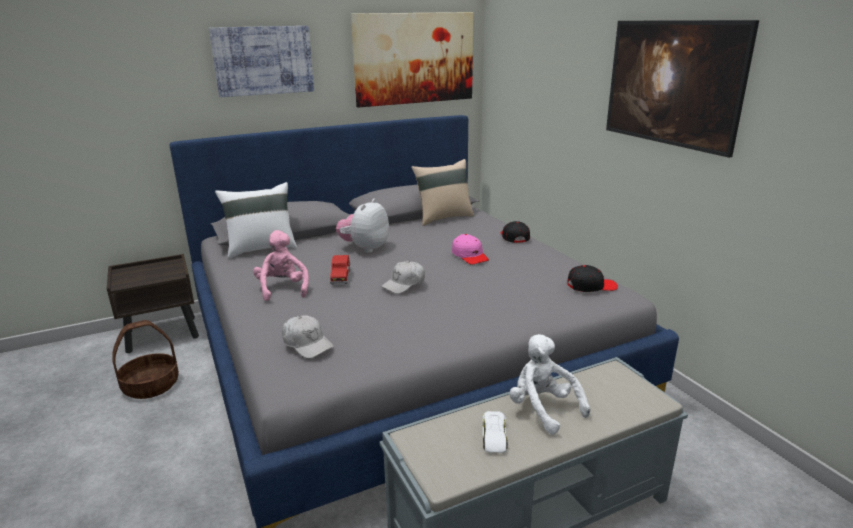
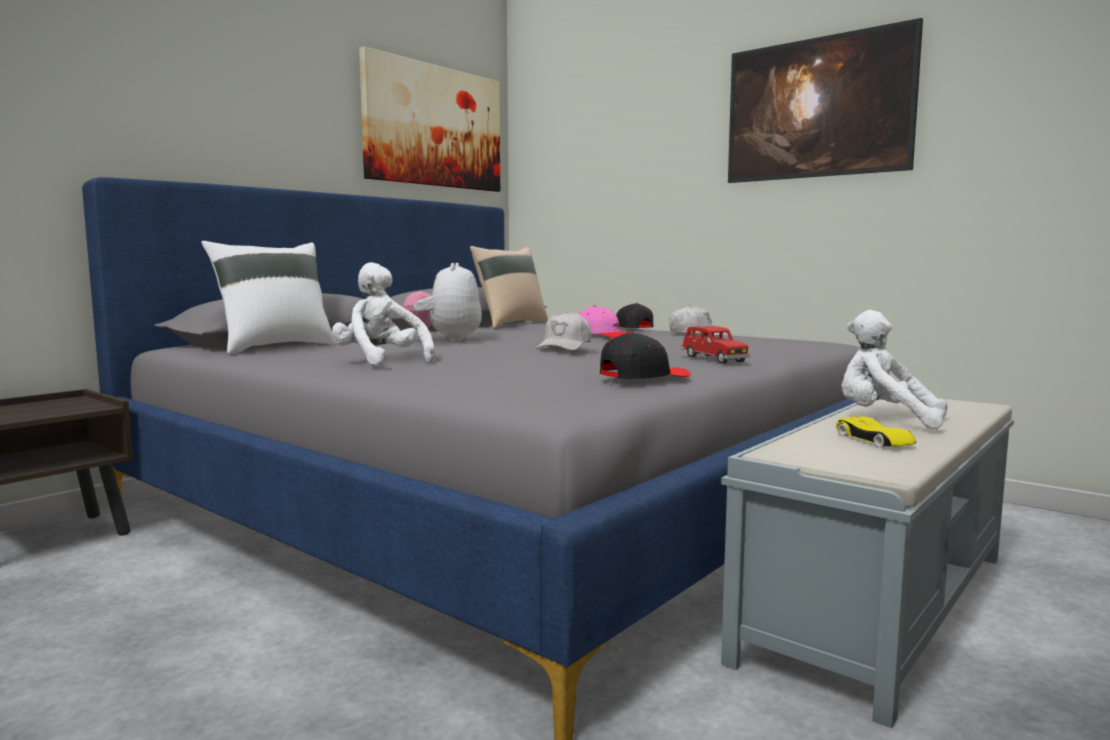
camera: 25 degrees left, 15 degrees down
(151, 385) = (82, 599): basket -> none
(263, 60) = (240, 84): picture -> none
(283, 289) = (381, 361): pink plush toy -> white plush toy
(307, 344) = (526, 376): white cap -> white cap (696, 333)
(341, 277) = (458, 350): red toy car -> red toy car (713, 359)
(494, 436) = (874, 440): white toy car -> yellow toy car
(591, 286) = (788, 339): black cap -> black cap (643, 376)

